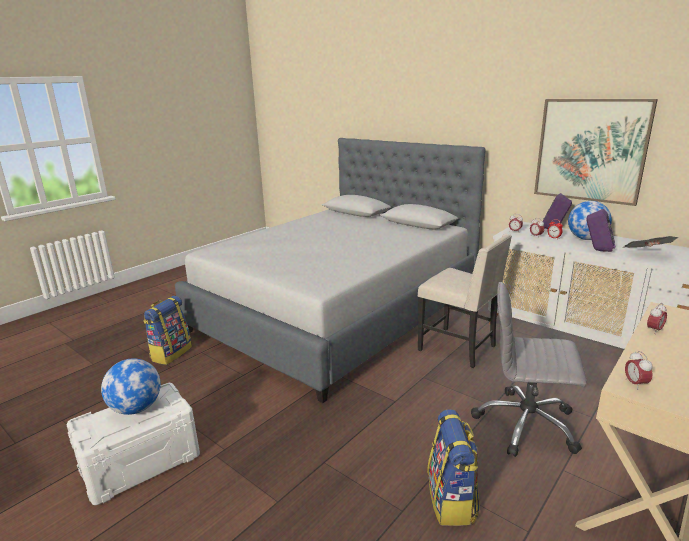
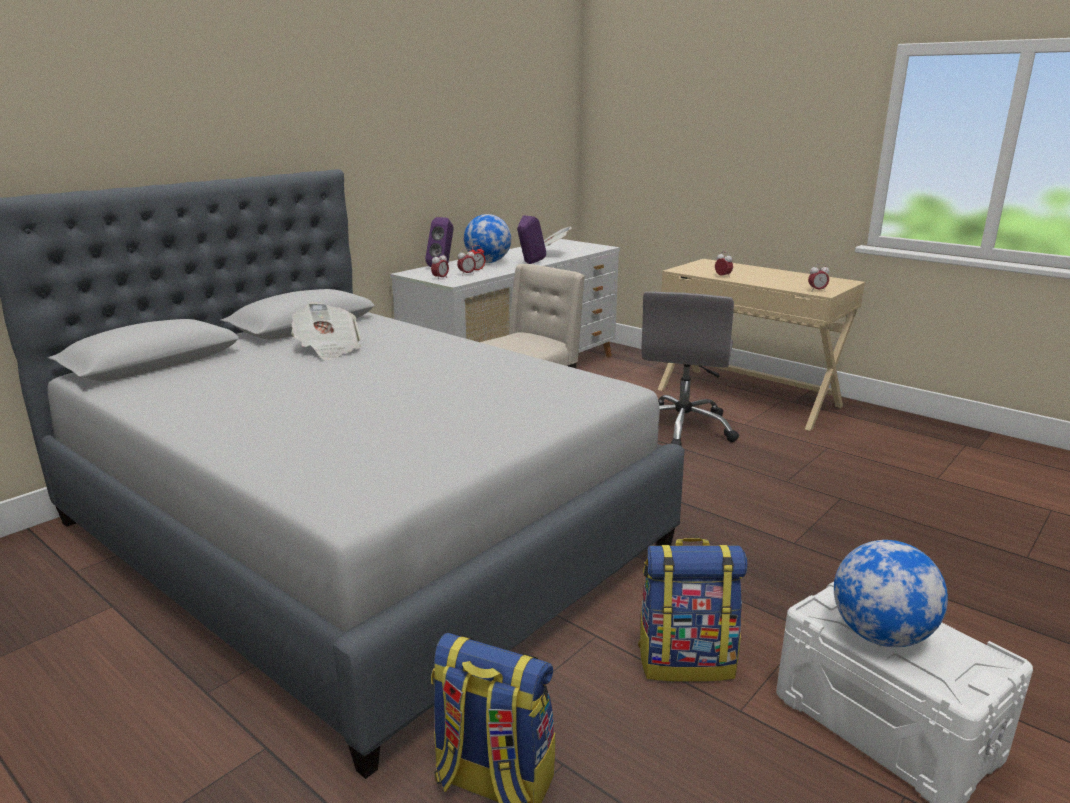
camera: 90 degrees left, 0 degrees up
(379, 231) = (328, 349): none -> newspaper
(452, 501) = (812, 473): backpack -> backpack (686, 661)
(590, 150) = (443, 156): picture -> none

